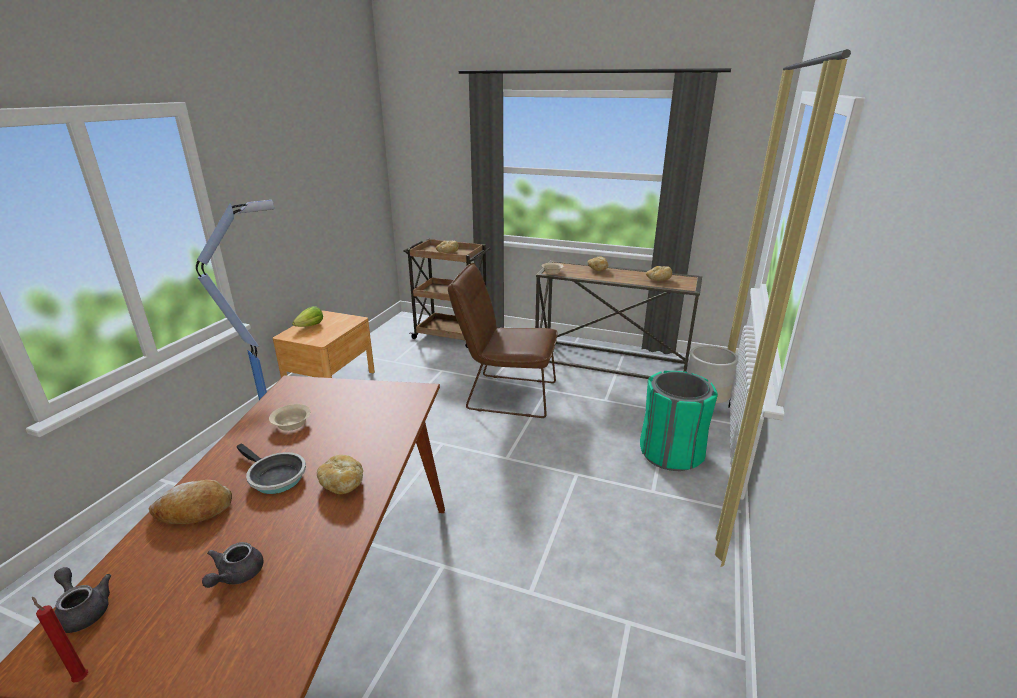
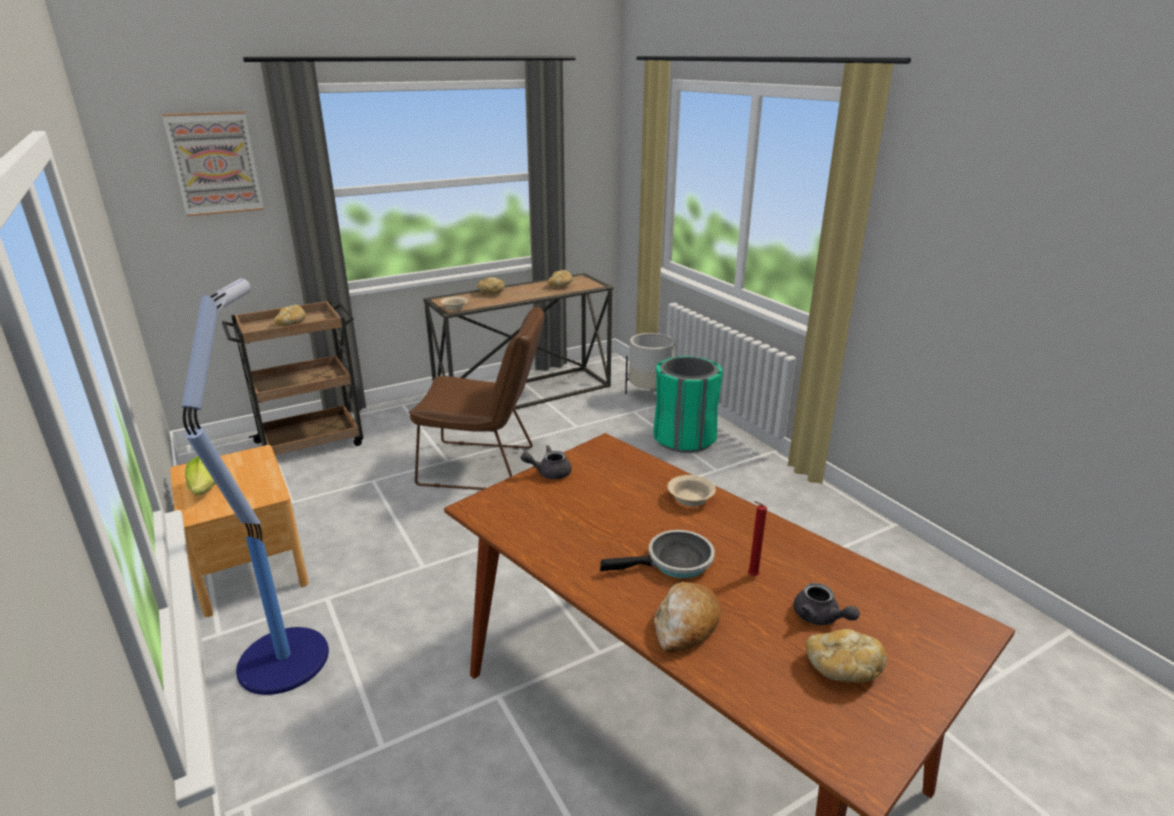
camera: 50 degrees left, 0 degrees up
(80, 678) = (902, 735): red candle -> red candle (751, 576)
(83, 610) = (801, 726): grey teapot -> grey teapot (549, 473)
(292, 423) = (575, 528): beige bowl -> beige bowl (689, 498)
(342, 483) = (727, 528): bread -> bread (841, 669)
(441, 141) = (215, 163): none -> picture
(505, 395) = (485, 467): brown chair -> brown chair turned 135 degrees counterclockwise

